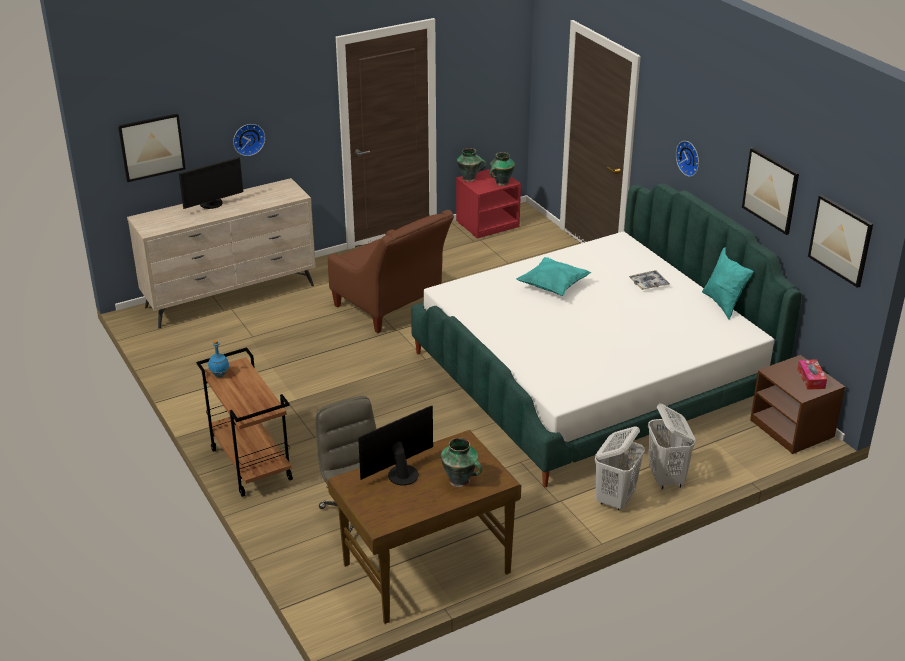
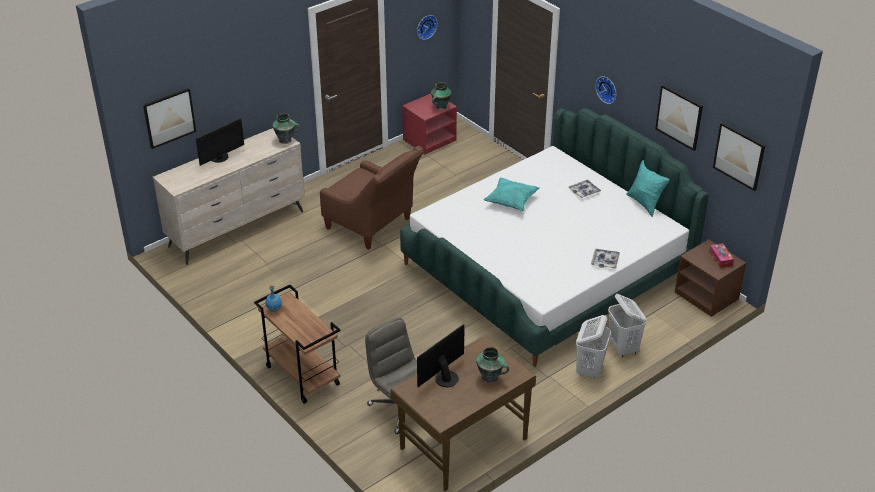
camera: 10 degrees left, 5 degrees up
(248, 138) = (243, 99): wall clock -> wall clock (425, 26)
(469, 178) = (413, 105): vase -> vase (286, 140)
(653, 364) = (605, 261): none -> tray

